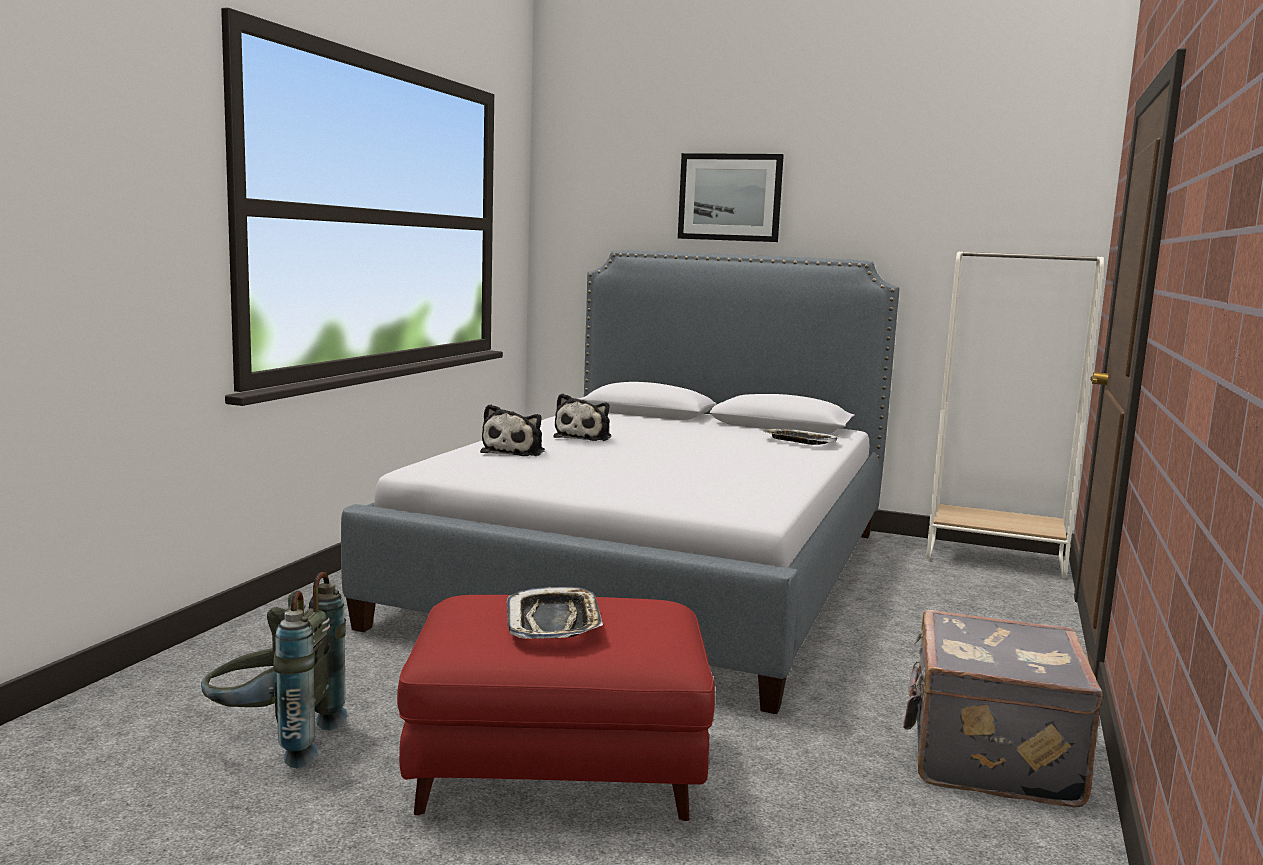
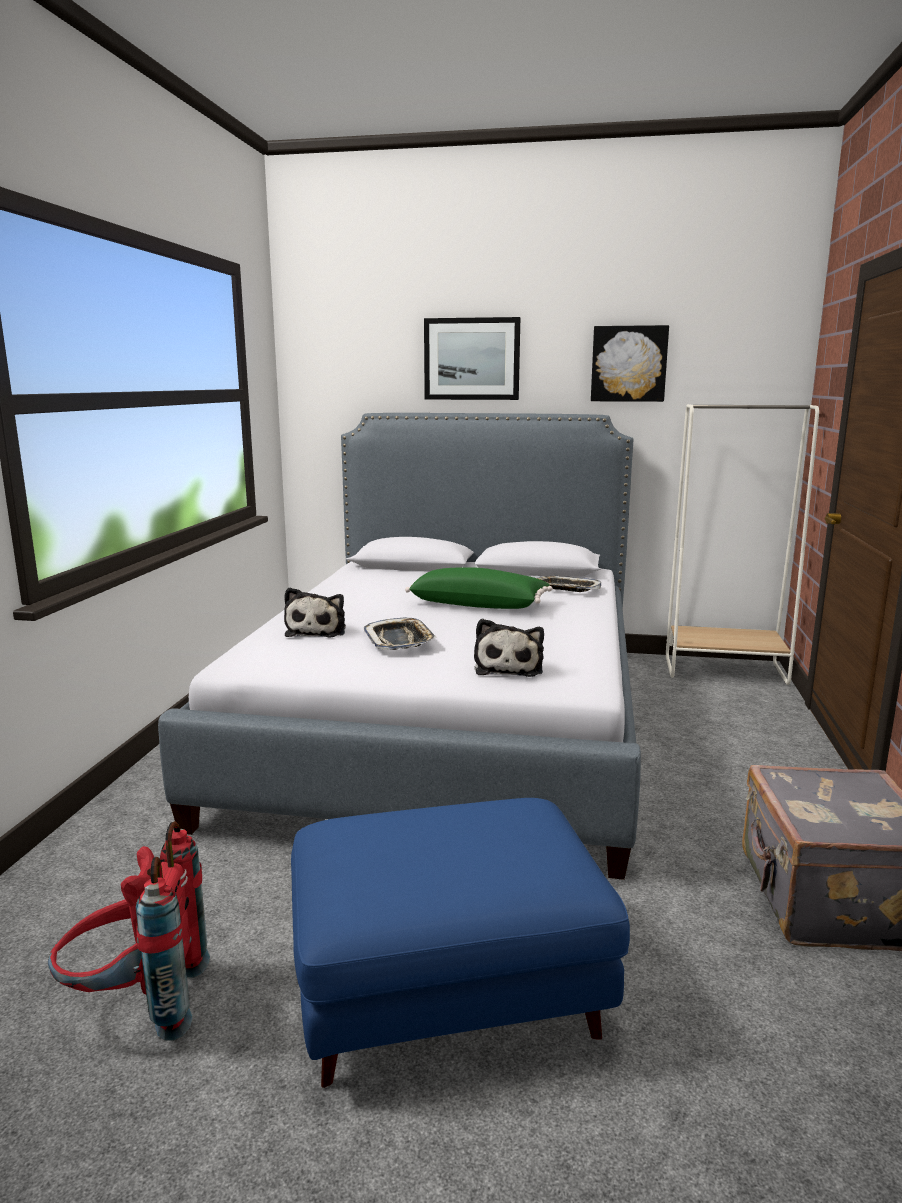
camera: 10 degrees left, 5 degrees up
(274, 742) = (138, 1006): grey backpack -> red backpack
(554, 623) = (443, 855): tray -> tray (399, 640)
(556, 771) = (447, 992): red ottoman -> blue ottoman
(584, 437) = (373, 603): plush toy -> plush toy (509, 667)
(694, 446) = (479, 605): none -> green pillow
(899, 207) = (628, 364): none -> picture

